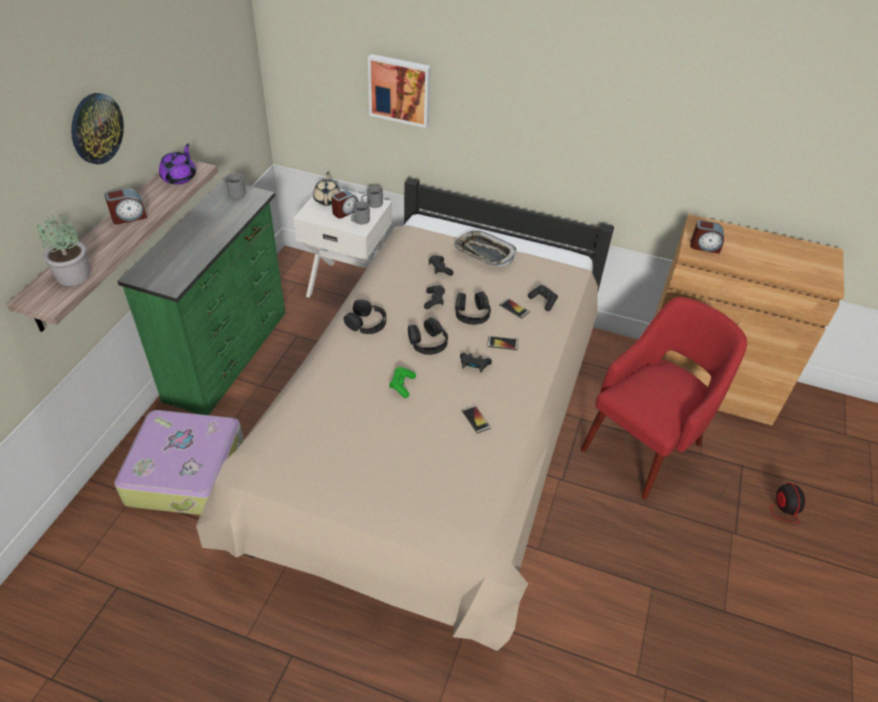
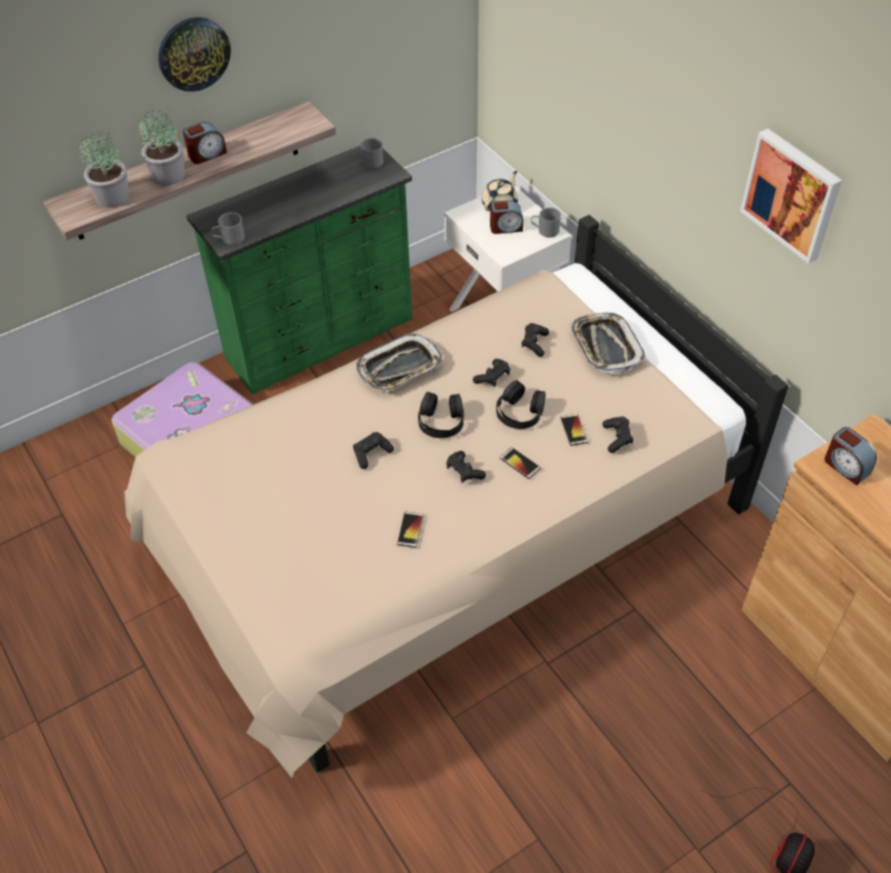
camera: 40 degrees right, 5 degrees up
(110, 242) = (169, 175): none -> potted plant
(129, 217) = (207, 154): alarm clock -> alarm clock turned 45 degrees counterclockwise
(179, 177) = (288, 127): purple teapot -> none
(359, 221) = (512, 245): grey mug -> grey mug (229, 238)
(366, 323) = (399, 368): black headphones -> tray
(400, 89) = (596, 103): picture -> picture (792, 194)
(402, 385) = (371, 454): green game controller -> black game controller
(644, 445) = (684, 684): red armchair -> none

